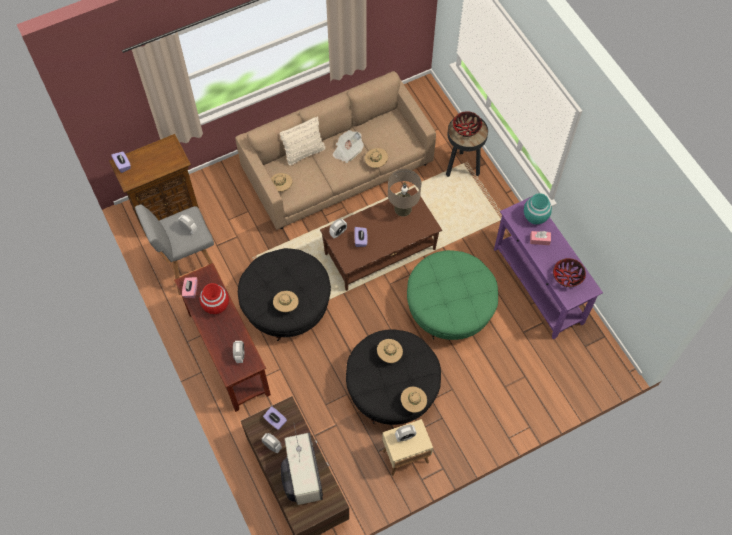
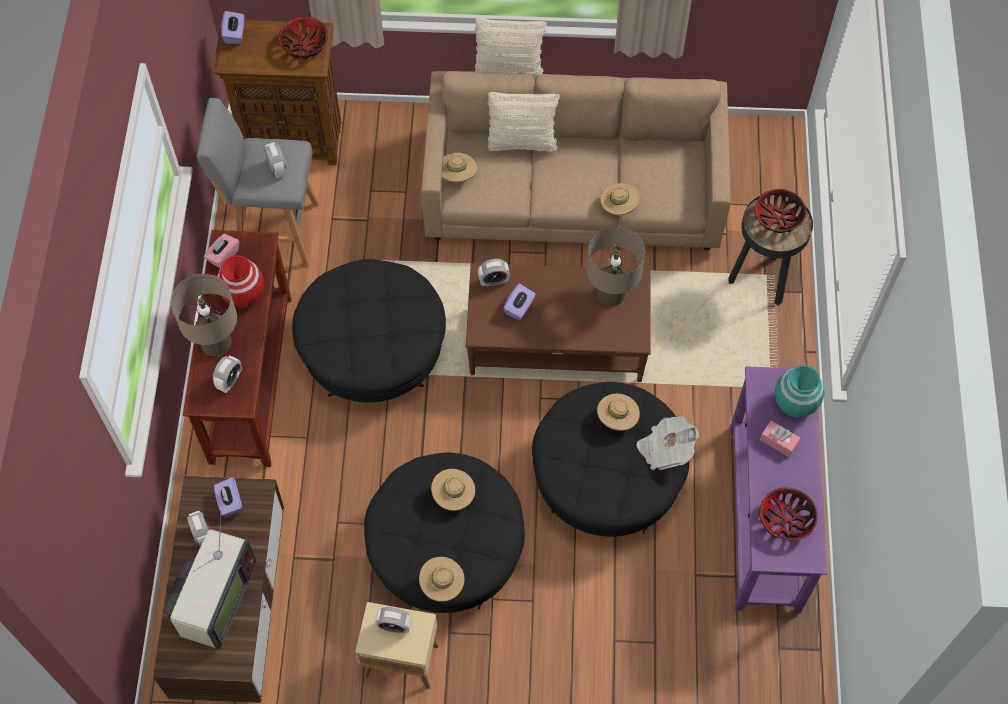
camera: 30 degrees right, 0 degrees up
(167, 153) = (304, 45): none -> bowl
(217, 339) = (215, 342): none -> beige table lamp
(278, 117) = (509, 71): none -> beige pillow
(286, 305) = (353, 348): beige hat -> beige hat (617, 419)
(347, 151) = (586, 170): newspaper -> newspaper (665, 449)
(450, 307) = (607, 479): green ottoman -> black ottoman

